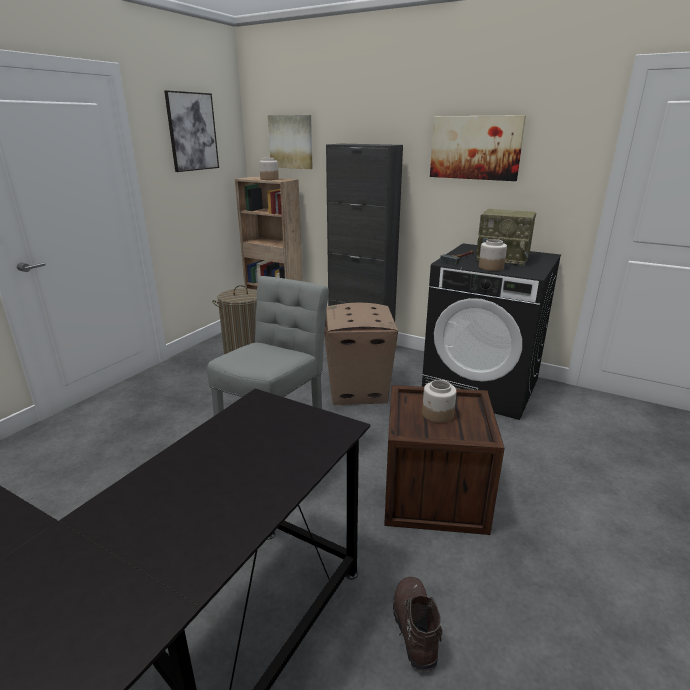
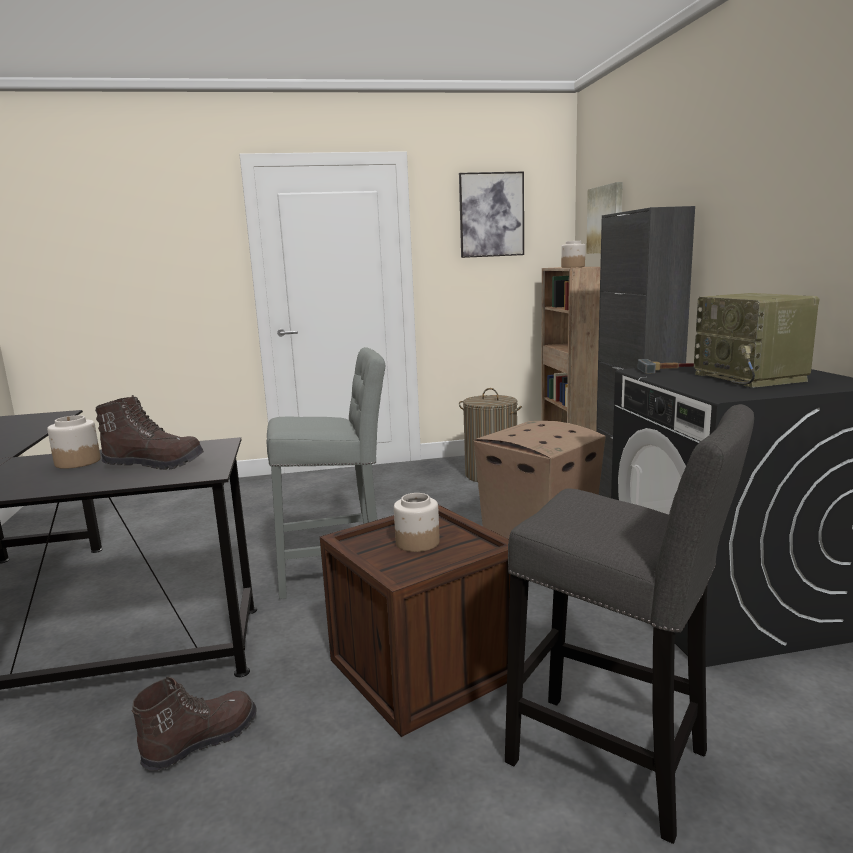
camera: 50 degrees right, 10 degrees down
(271, 442) = (155, 464): none -> brown boot
(475, 148) = (780, 197): picture -> none
(490, 267) = (684, 382): jar -> jar (77, 462)
(565, 480) = (617, 764): none -> grey stool

